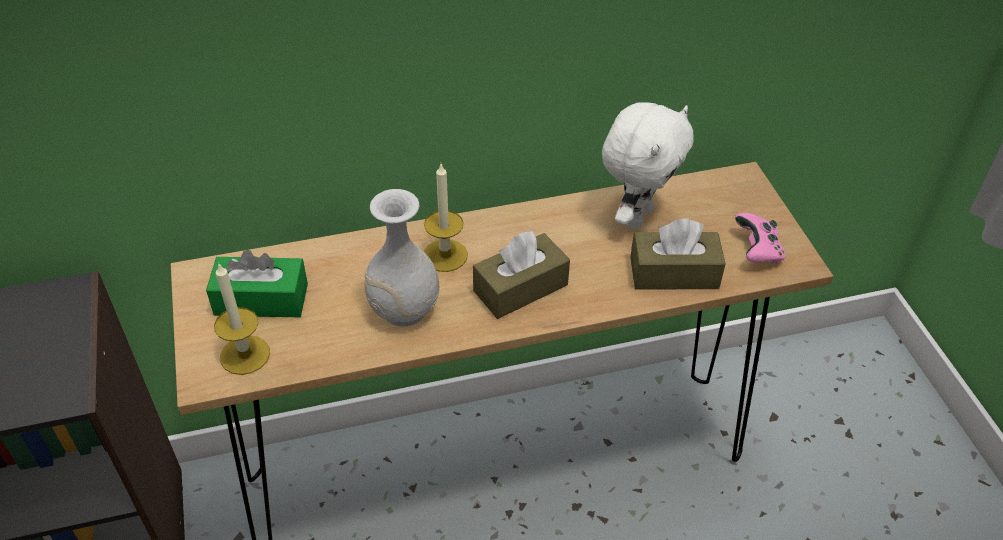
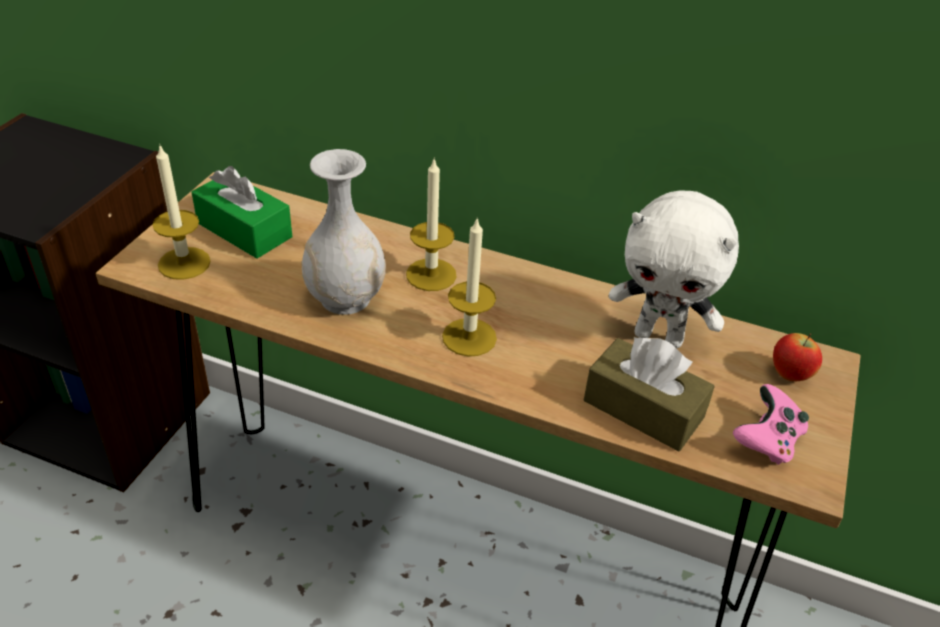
camera: 35 degrees right, 5 degrees down
(520, 288) = (469, 337): brown tissue box -> candle
(636, 216) = (659, 336): white plush toy -> white plush toy turned 45 degrees clockwise
(731, 199) = (789, 375): none -> apple

